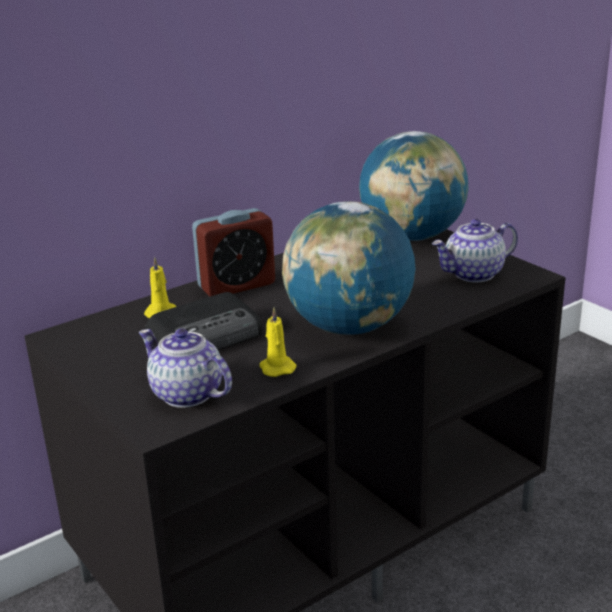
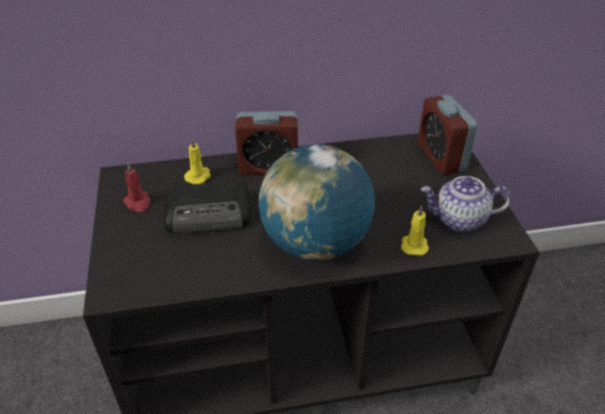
camera: 25 degrees right, 15 degrees up
(109, 350) = (138, 203): none -> red candle
(186, 394) = (152, 268): teapot -> none
(276, 367) = (231, 266): yellow candle -> yellow candle (414, 245)
(412, 236) = (441, 158): globe -> alarm clock

